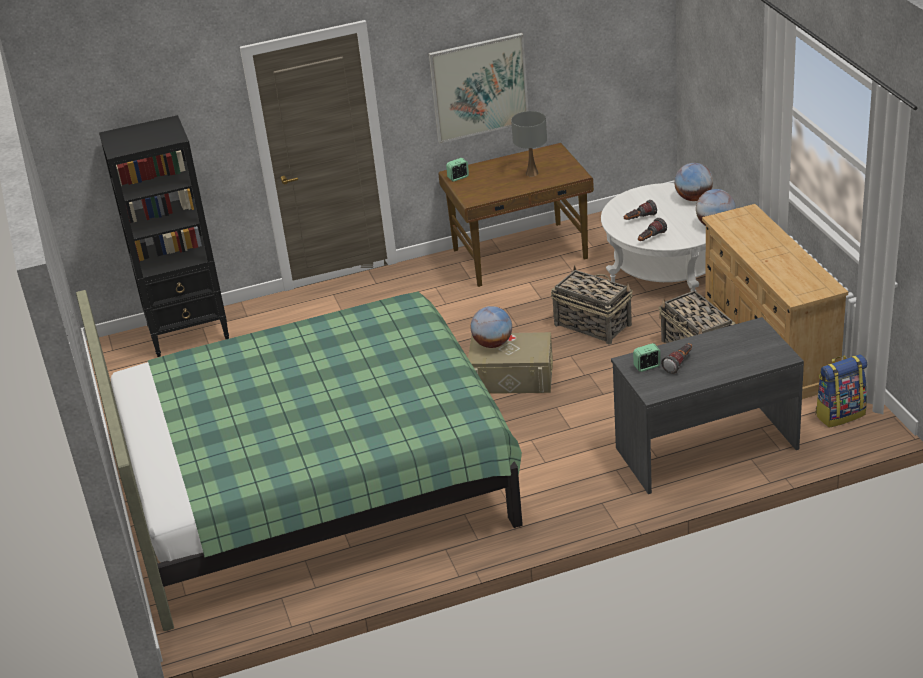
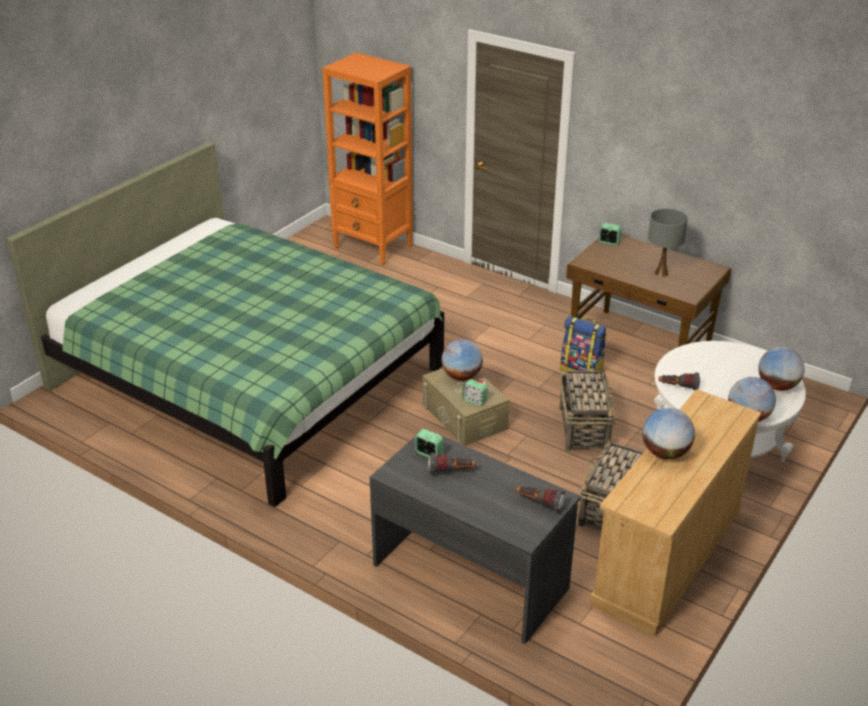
camera: 50 degrees right, 0 degrees up
(189, 333) = (373, 247): black bookcase -> orange bookcase
(479, 87) = (664, 170): picture -> none
(533, 349) = (474, 400): none -> alarm clock
(639, 219) = (702, 368): flashlight -> flashlight (539, 504)
(761, 259) = (665, 453): none -> globe
(840, 414) = (609, 653): backpack -> backpack (582, 370)

